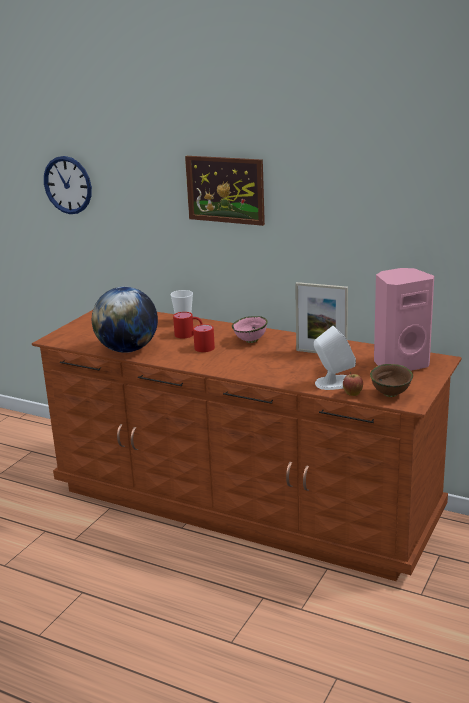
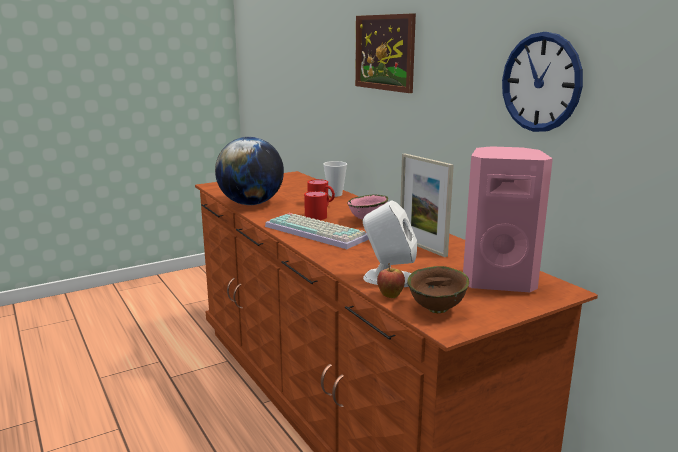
camera: 30 degrees right, 5 degrees down
(68, 185) = (286, 54): wall clock -> wall clock (541, 82)
(229, 361) = (318, 232): none -> keyboard

